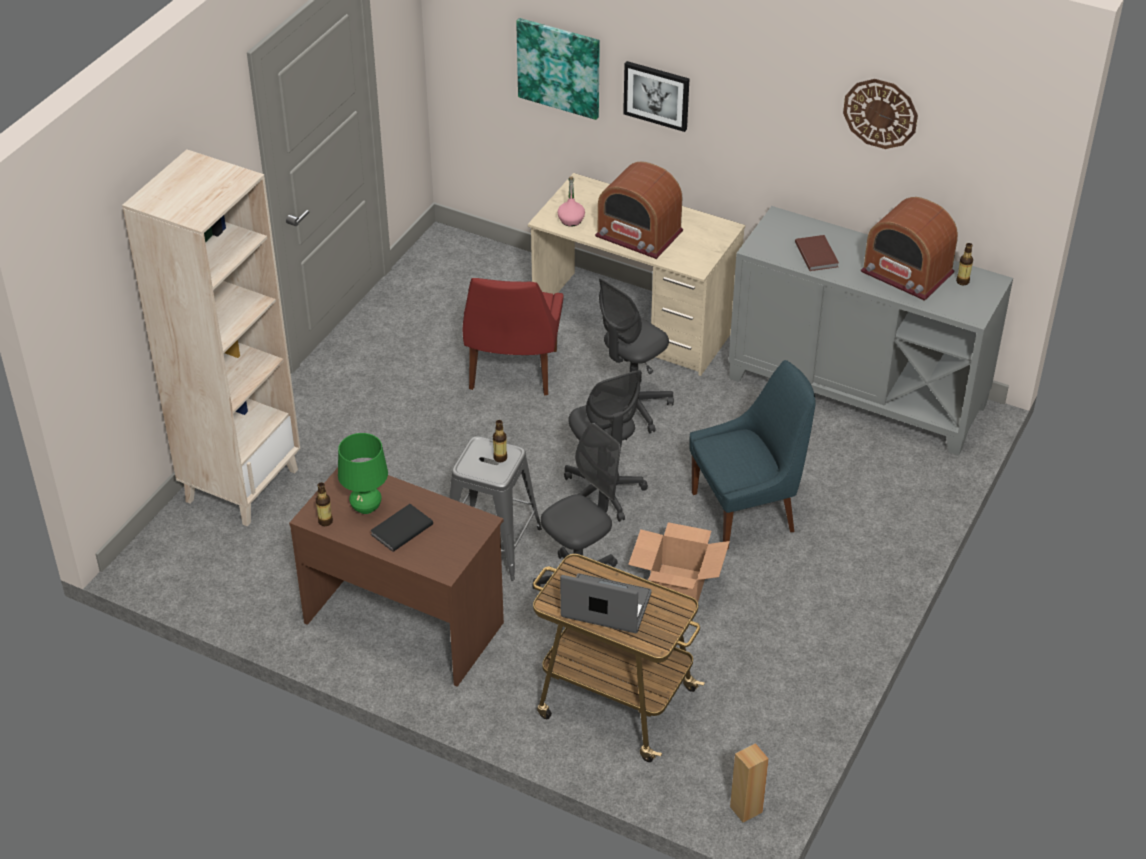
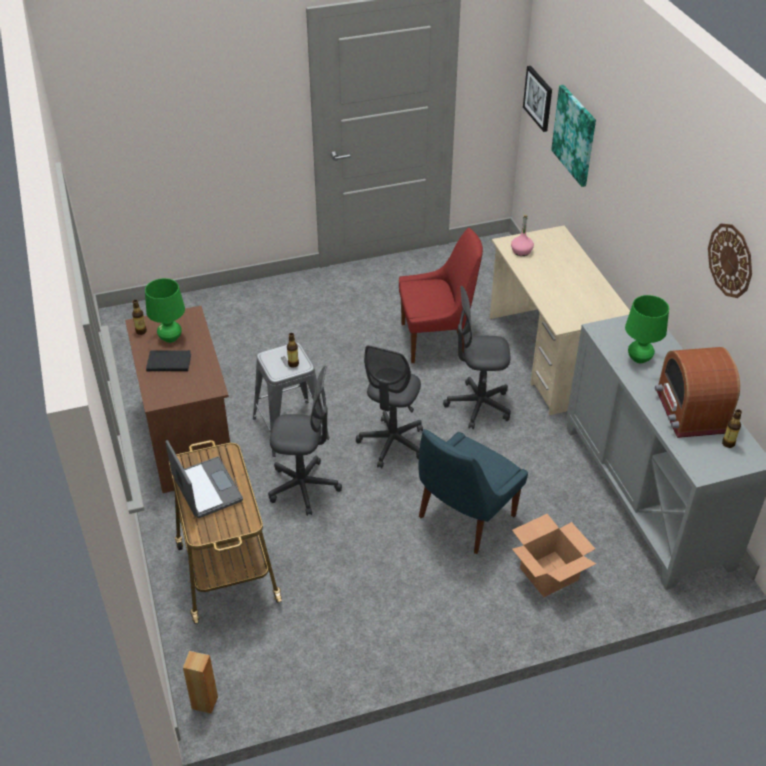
camera: 45 degrees right, 0 degrees up
(242, 484) = (215, 308): beige bookcase -> none
(512, 372) = (436, 340): red chair -> red chair turned 150 degrees counterclockwise
(638, 234) = (552, 283): radio -> none
(657, 95) = (615, 181): picture -> picture (538, 98)
(678, 587) = (357, 533): cardboard box -> cardboard box (548, 574)
(747, 511) = (464, 518): blue chair -> blue chair turned 105 degrees clockwise
(817, 254) = (639, 358): brown book -> green table lamp

